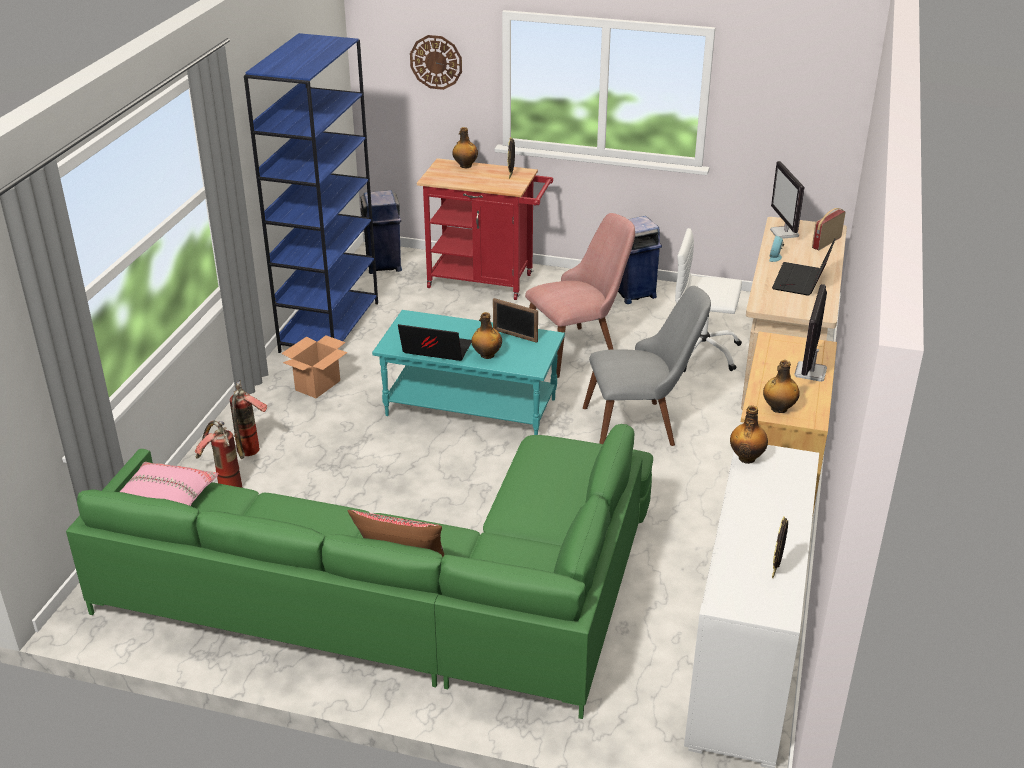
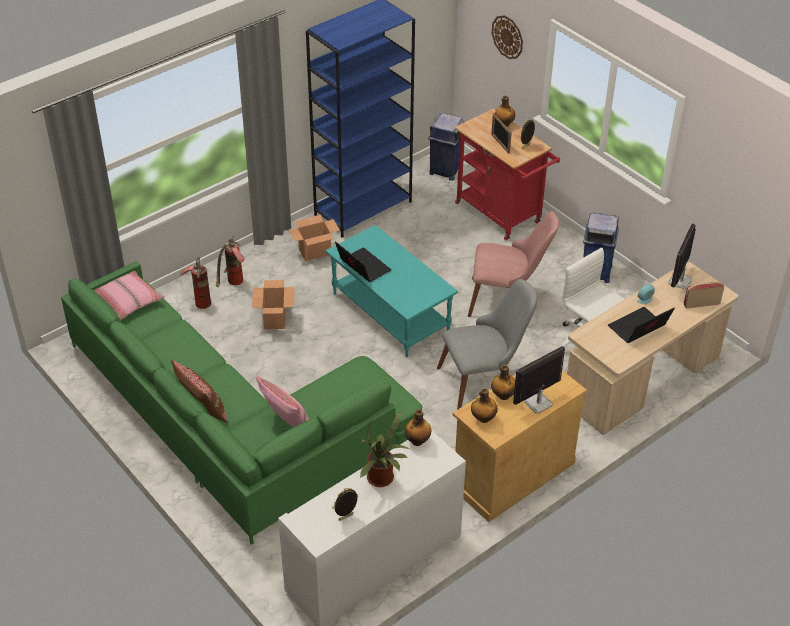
camera: 35 degrees right, 10 degrees up
(341, 467) = (274, 318): none -> cardboard box
(486, 355) = (390, 285): bottle -> bottle (503, 395)
(515, 336) = (423, 278): picture frame -> picture frame (500, 144)
(527, 541) = (287, 425): none -> pink pillow
(641, 425) = (485, 379): grey chair -> grey chair turned 45 degrees counterclockwise
(762, 512) = (382, 479): none -> potted plant

